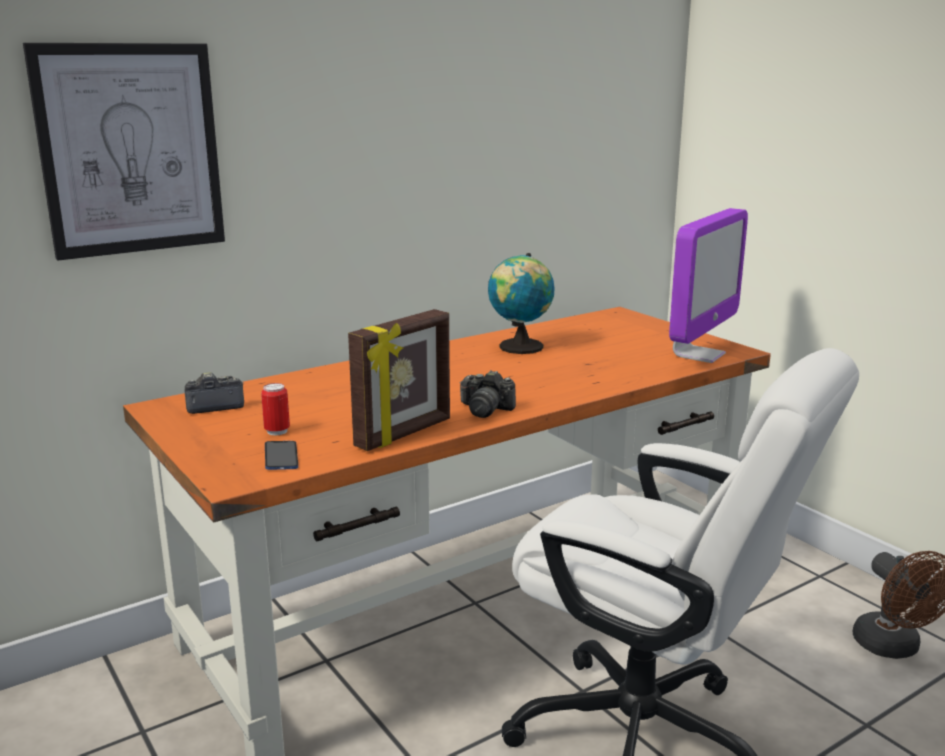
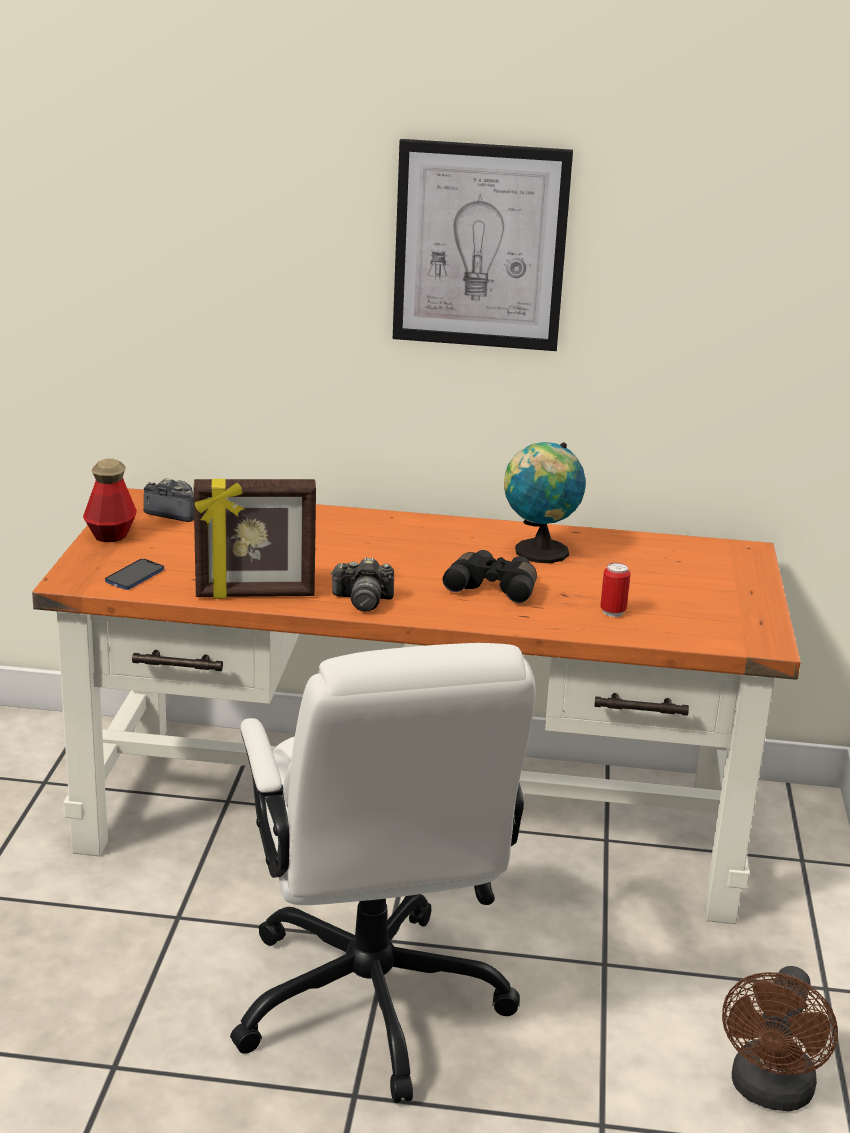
camera: 40 degrees right, 5 degrees up
(130, 150) = (152, 252): picture -> picture (480, 246)
(192, 437) = (110, 535): none -> bottle
(277, 431) = (173, 553): can -> can (613, 612)
(485, 410) = (363, 601): camera -> camera turned 60 degrees counterclockwise
(542, 374) = (493, 587): none -> black binoculars
(698, 355) = (708, 630): monitor -> none

